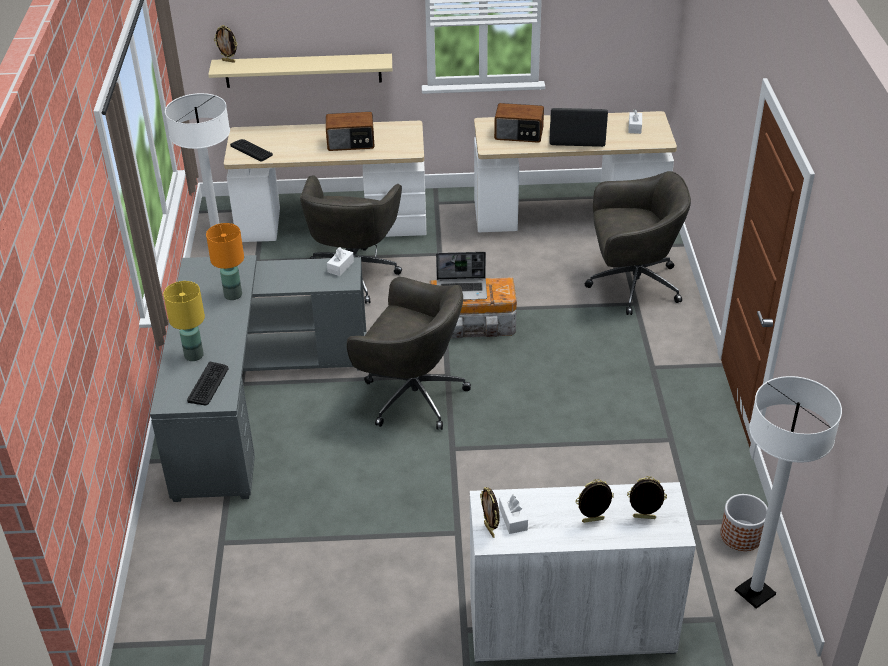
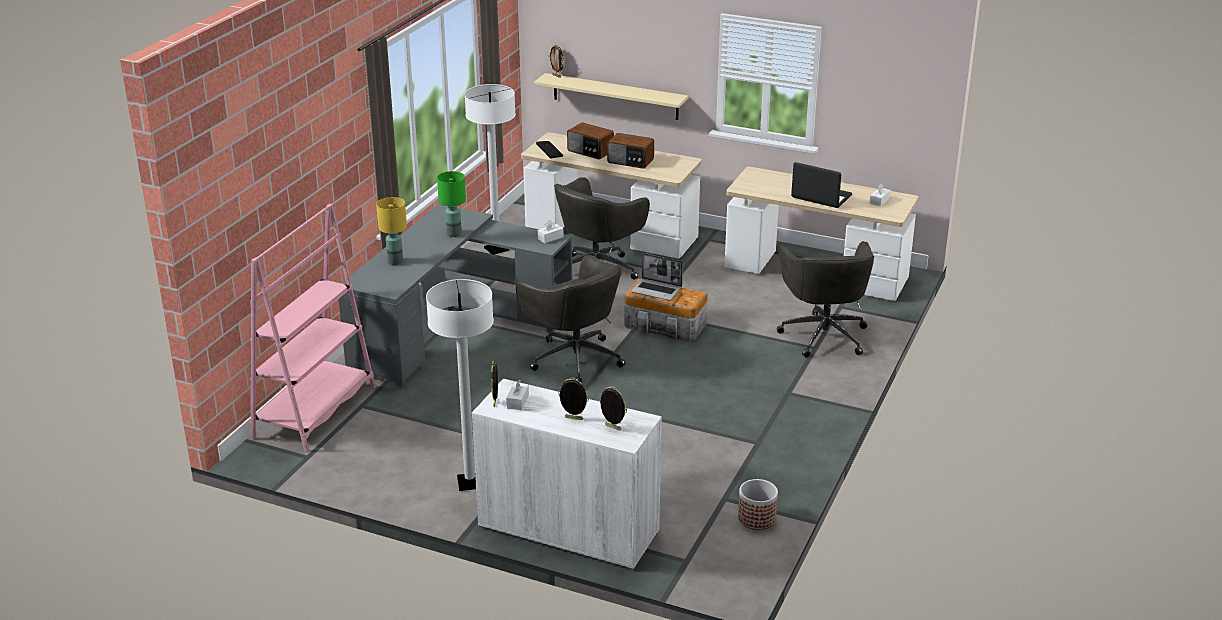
camera: 25 degrees right, 10 degrees down
(172, 572) = (315, 412): none -> pink bookcase
(208, 384) = (390, 280): keyboard -> none
(232, 295) = (453, 233): orange table lamp -> green table lamp
(519, 134) = (773, 185): radio -> radio (590, 151)
(631, 285) = (824, 334): grey office chair -> grey office chair turned 60 degrees clockwise
(755, 593) = (732, 556): white floor lamp -> white floor lamp (470, 483)

